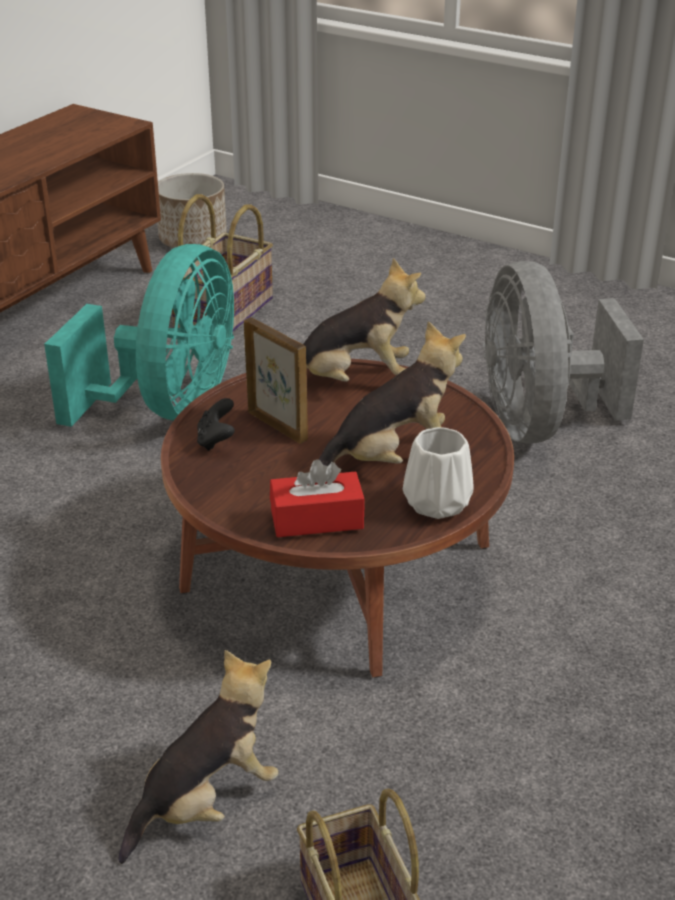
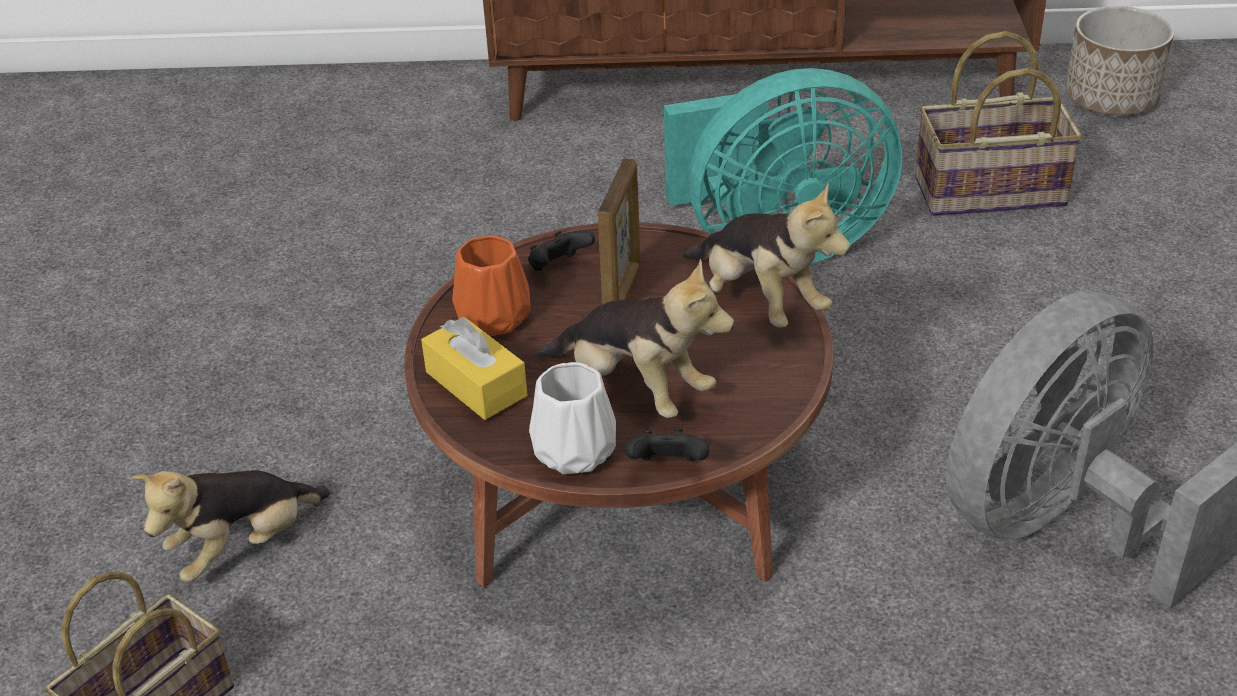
camera: 60 degrees right, 5 degrees up
(207, 802) = (243, 547): plush toy -> plush toy turned 120 degrees clockwise
(241, 487) = (494, 317): none -> orange vase
(317, 519) = (476, 384): red tissue box -> yellow tissue box
(488, 472) = (668, 466): none -> black game controller

